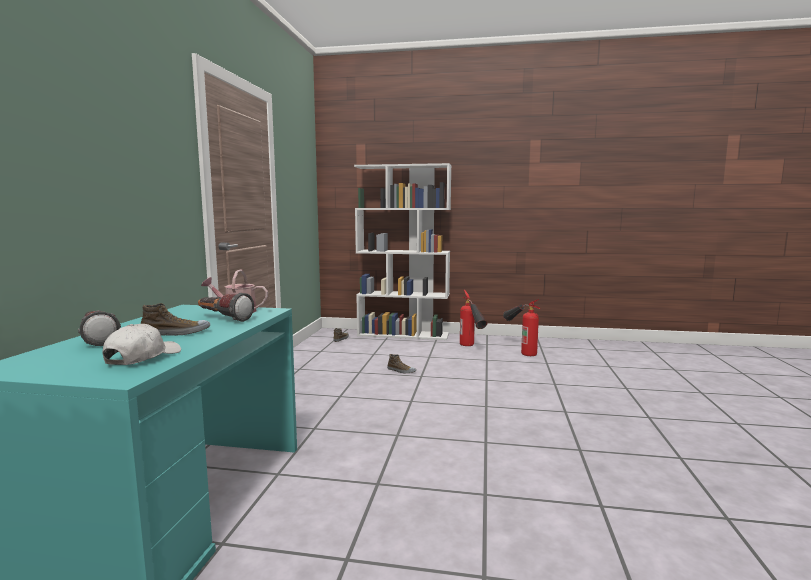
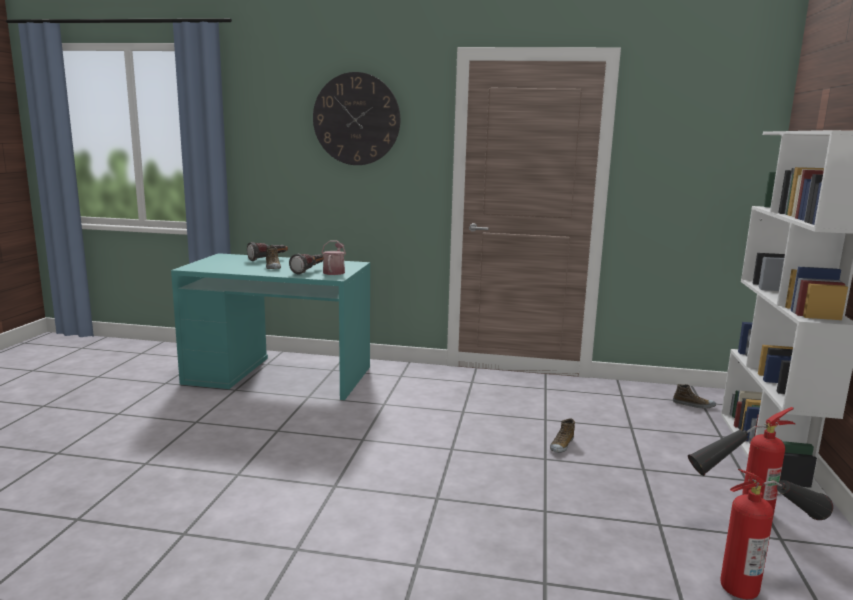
camera: 90 degrees right, 5 degrees up
(115, 111) = (356, 119): none -> wall clock
(142, 357) = (222, 267): white cap -> none

